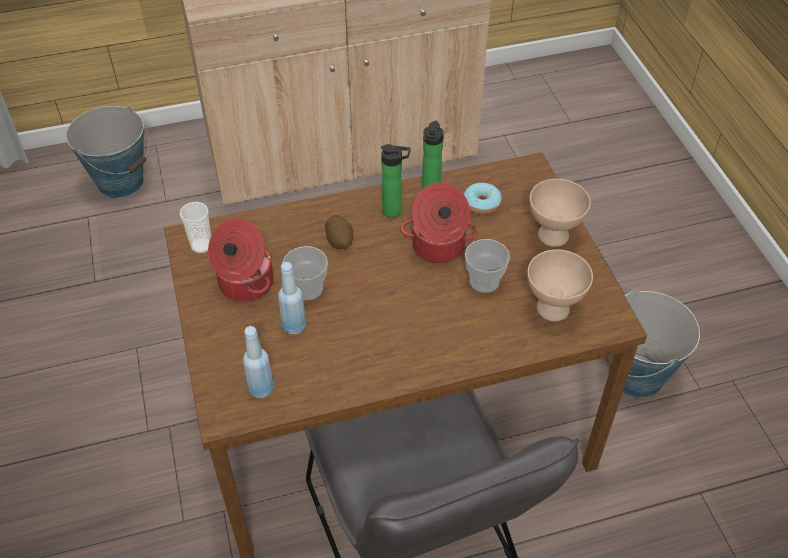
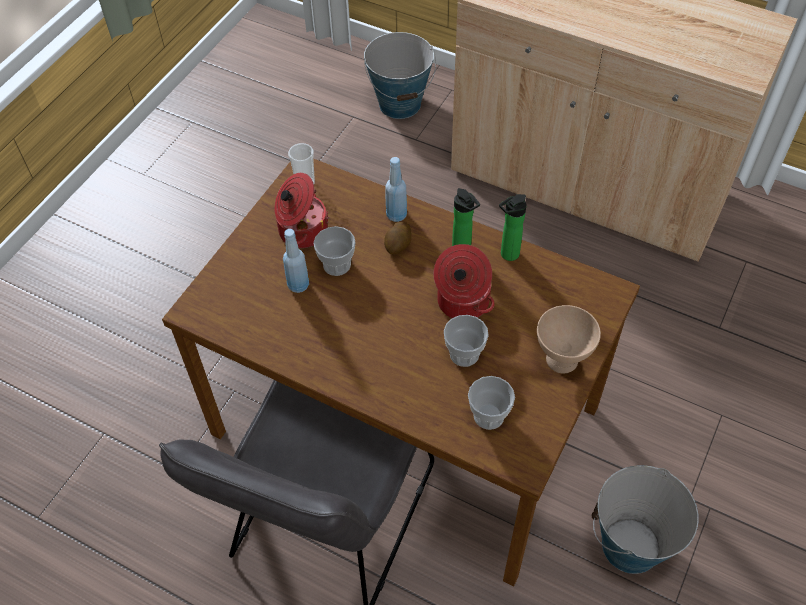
camera: 45 degrees right, 5 degrees up
(261, 389) = (231, 312): blue bottle -> blue bottle (396, 215)
(481, 204) = (535, 293): donut -> none
(552, 309) = (488, 416): beige bowl -> cup

